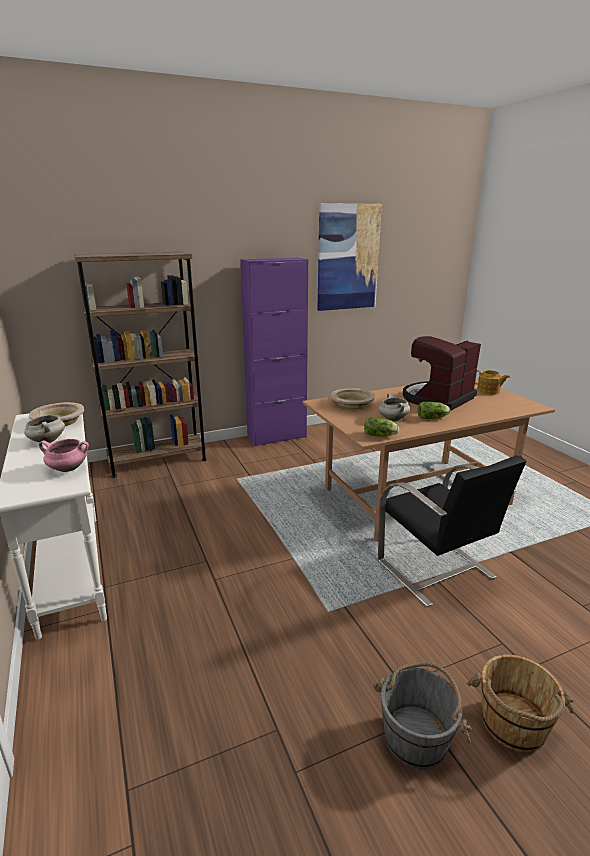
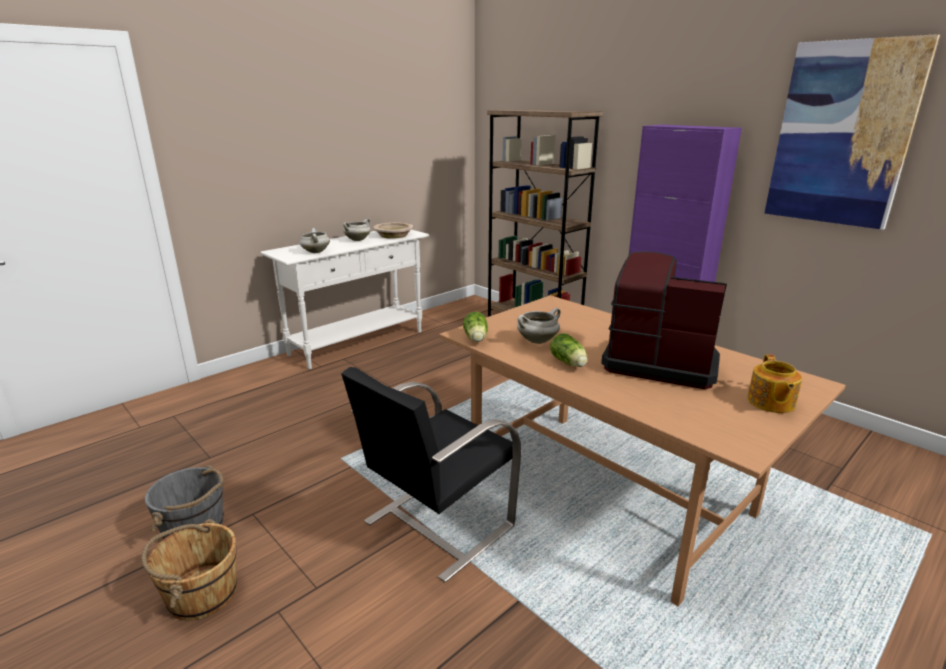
camera: 70 degrees right, 0 degrees up
(67, 469) = (315, 252): pink cooking pot -> white cooking pot
(352, 404) = (566, 317): beige bowl -> none

